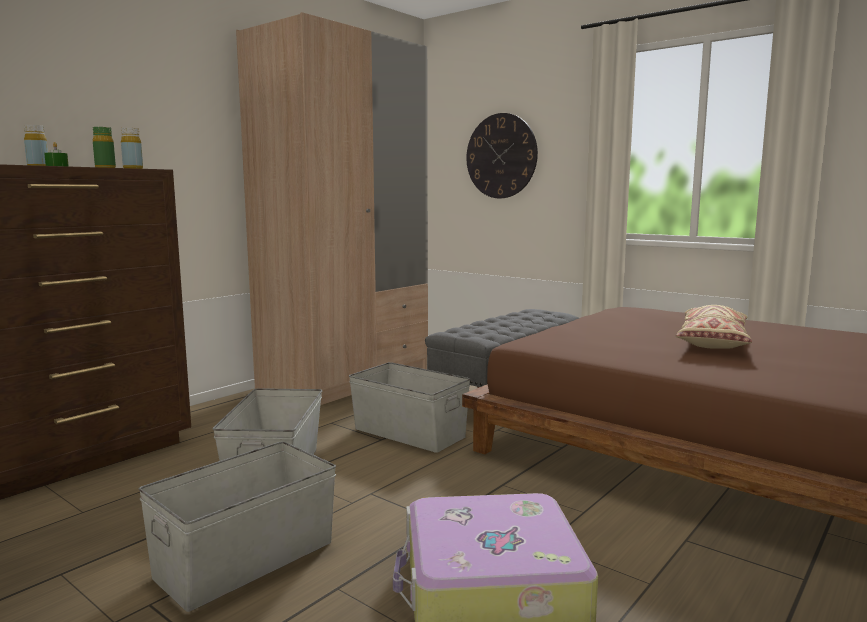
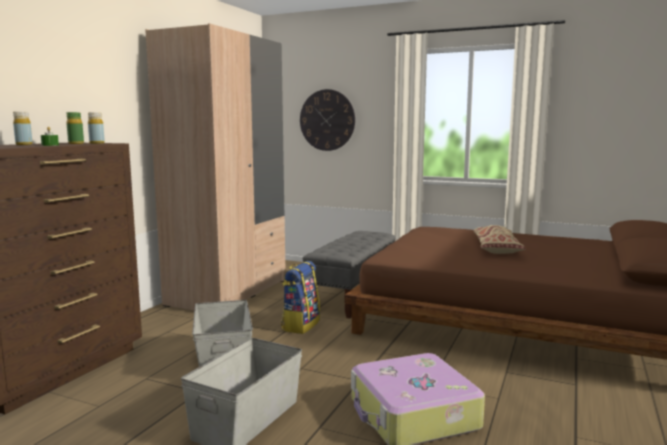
camera: 15 degrees left, 0 degrees up
(409, 432) = (300, 325): grey storage box -> backpack

